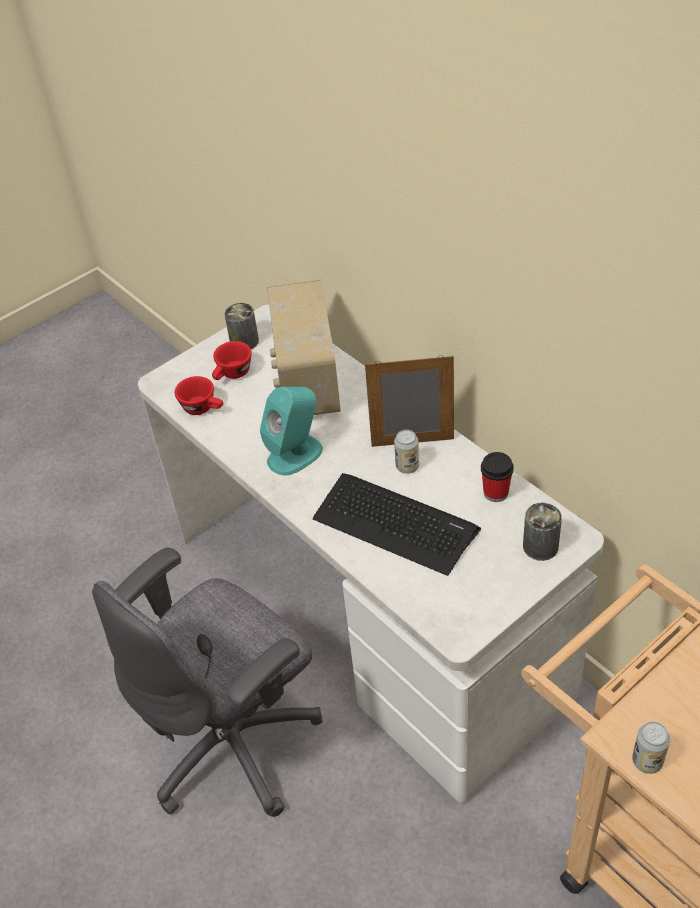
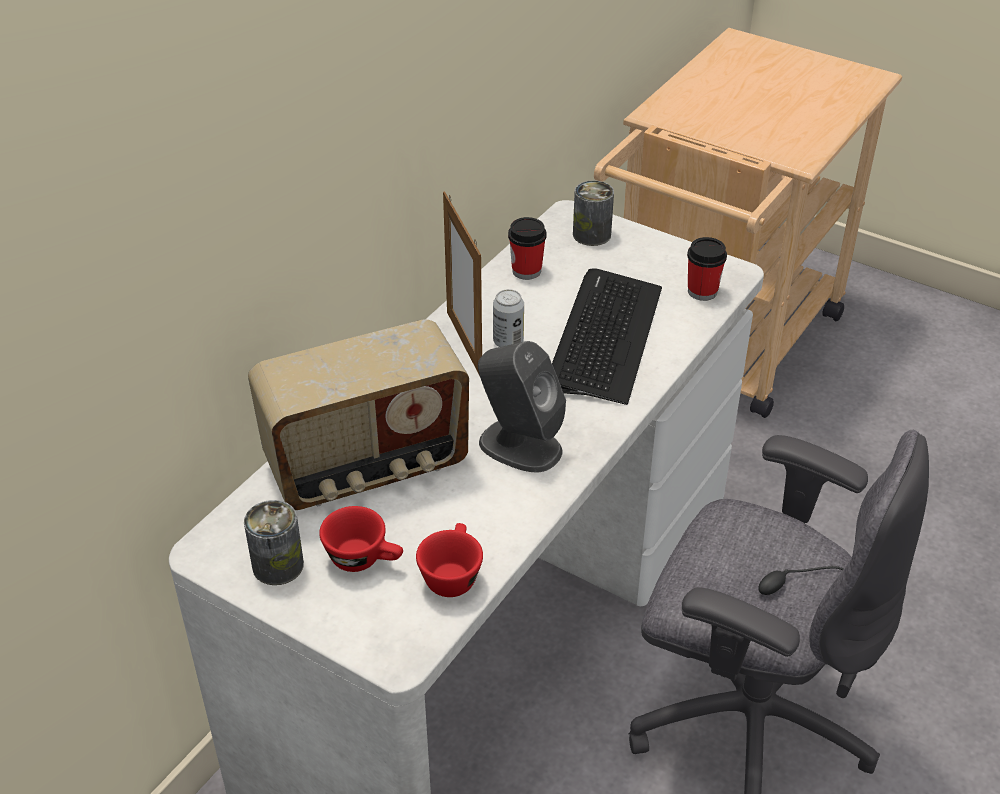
camera: 110 degrees left, 5 degrees down
(295, 454) = (519, 446): turquoise speaker -> grey speaker
(436, 604) = (702, 291): none -> cup
(647, 761) = (813, 144): can -> none

